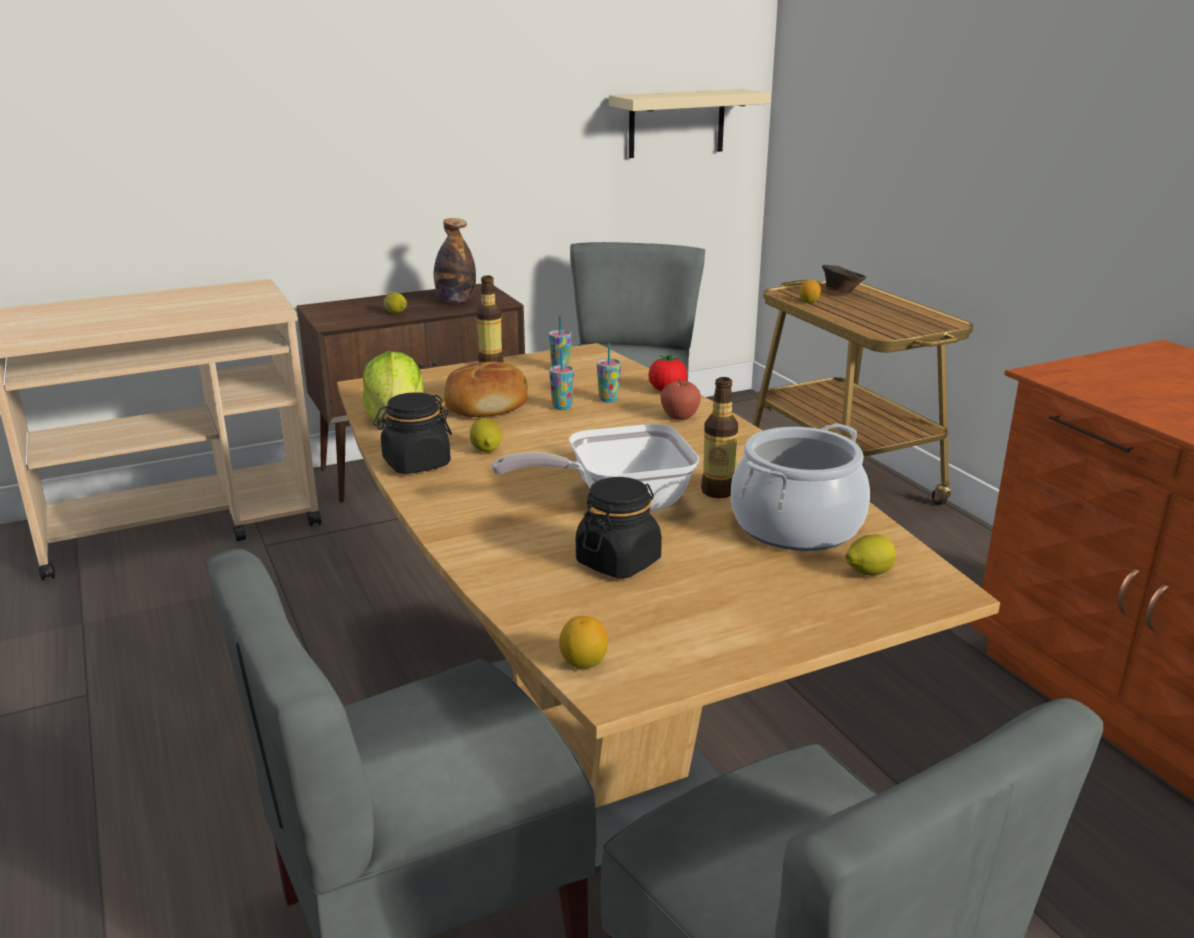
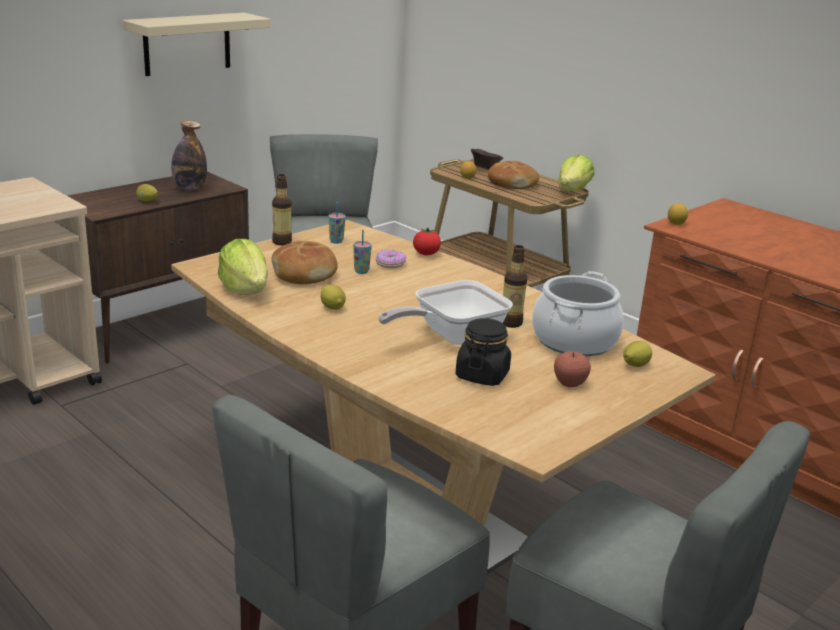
camera: 20 degrees left, 0 degrees up
(416, 464) = (290, 322): black jar -> none
(583, 663) = (508, 439): lemon -> lemon (676, 223)
(608, 399) = (390, 263): cup -> donut
(676, 123) = (339, 37): beige shelf -> beige shelf (187, 44)
(679, 417) = (449, 273): apple -> apple (569, 383)
(866, 311) = (511, 183): none -> bread
(950, 323) = (573, 190): none -> lettuce

